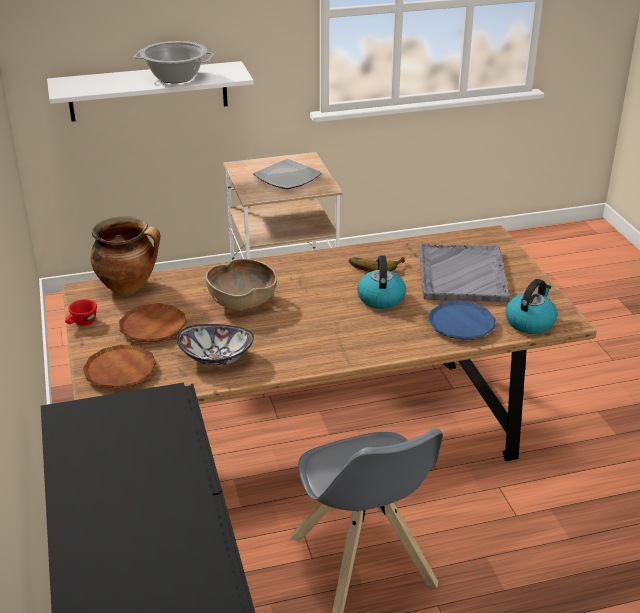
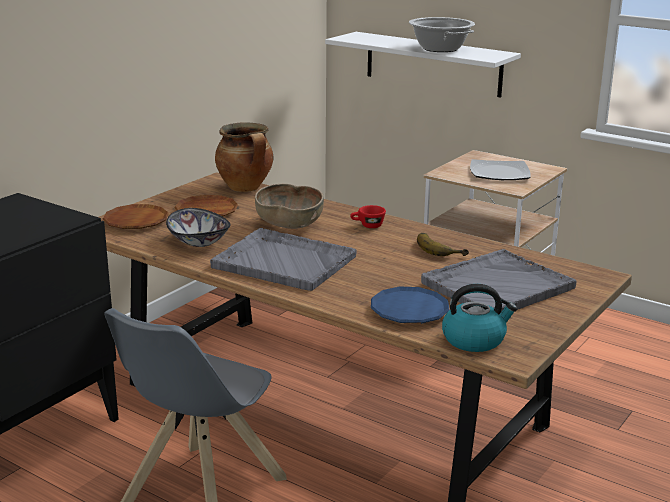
camera: 50 degrees right, 10 degrees down
(82, 323) = (177, 192): red cup -> red cup (367, 226)
(311, 336) = (283, 261): none -> grey tray
(380, 298) = (390, 267): kettle -> none

